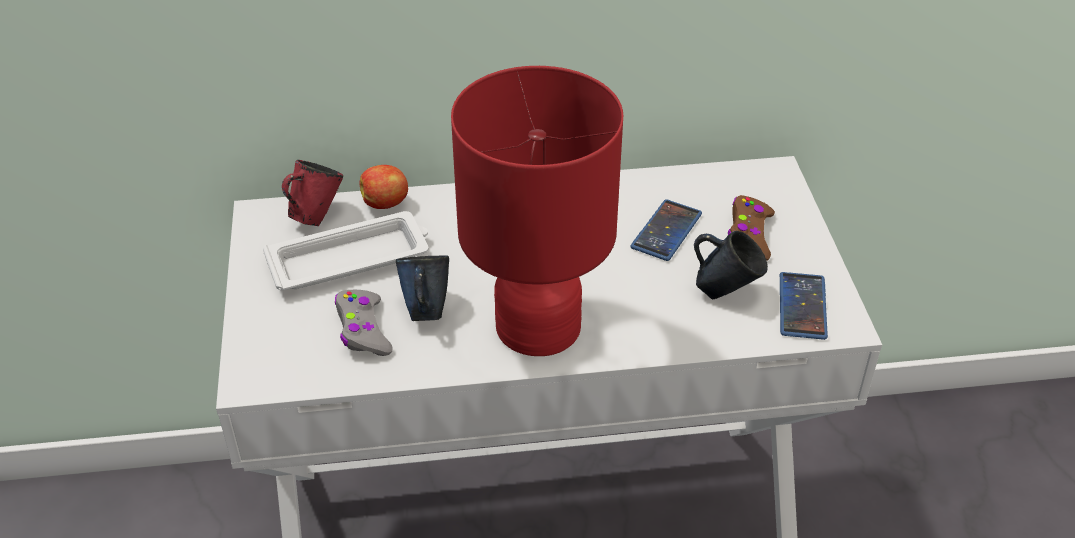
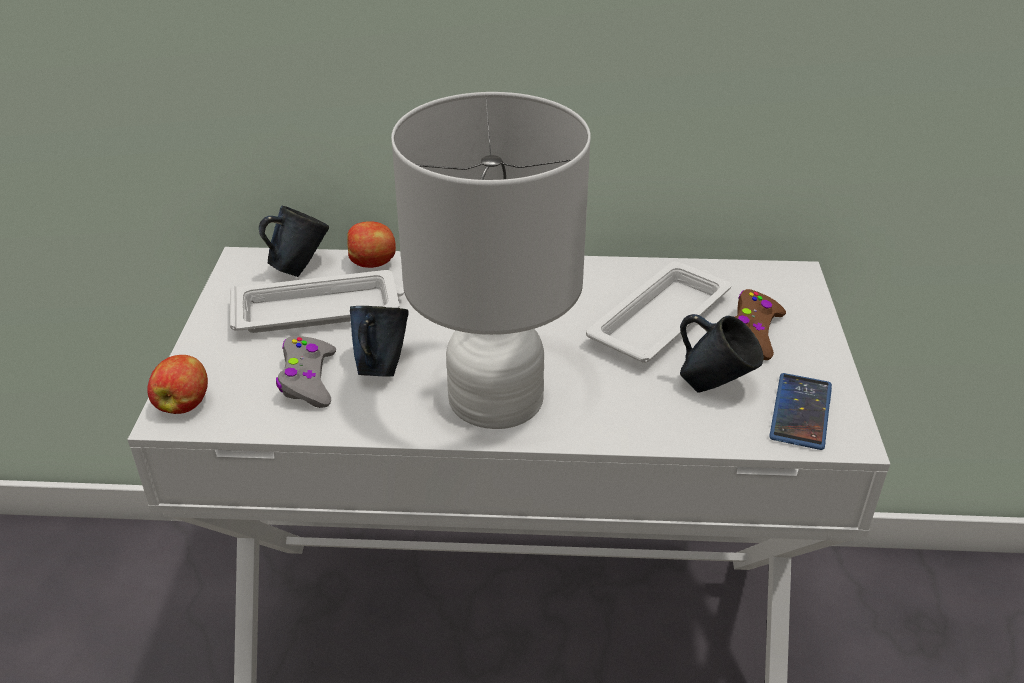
camera: 10 degrees right, 5 degrees down
(256, 368) = (184, 404): none -> apple
(315, 216) = (298, 268): red mug -> blue mug
(538, 327) = (495, 399): red table lamp -> grey table lamp
(666, 231) = (661, 319): phone -> white tray

